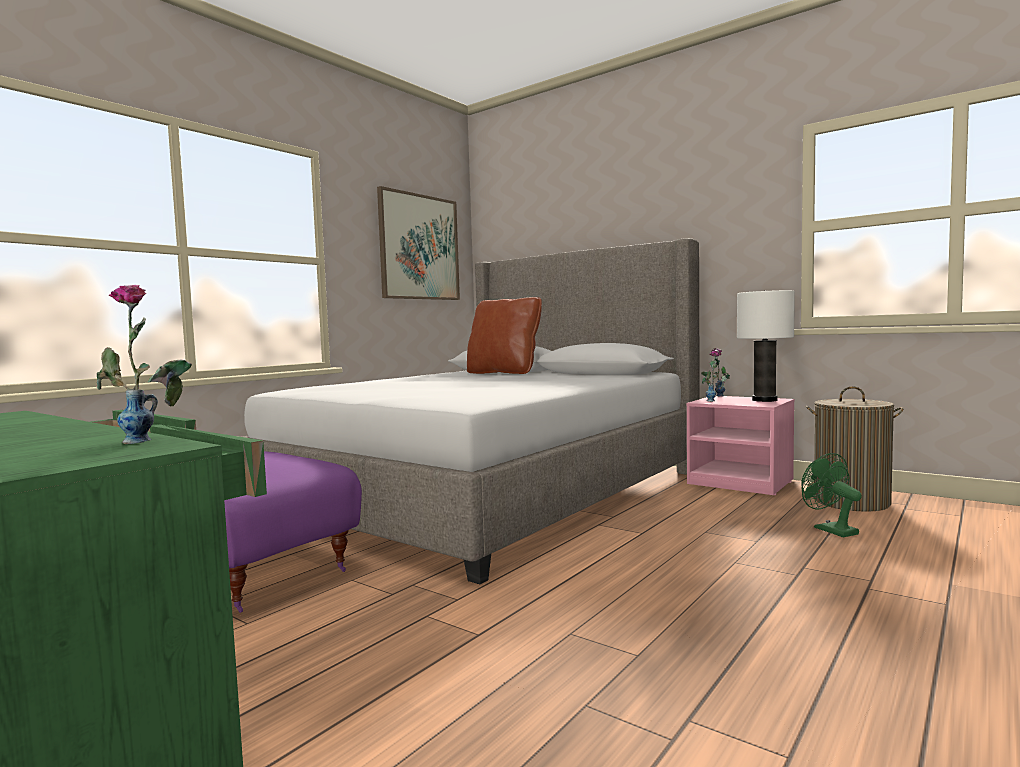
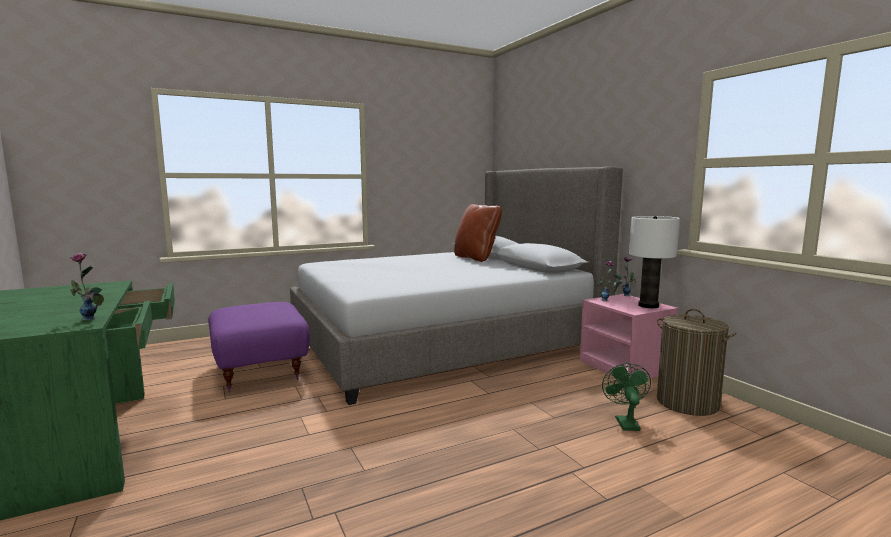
camera: 25 degrees right, 5 degrees up
(419, 247) = (443, 161): picture -> none

